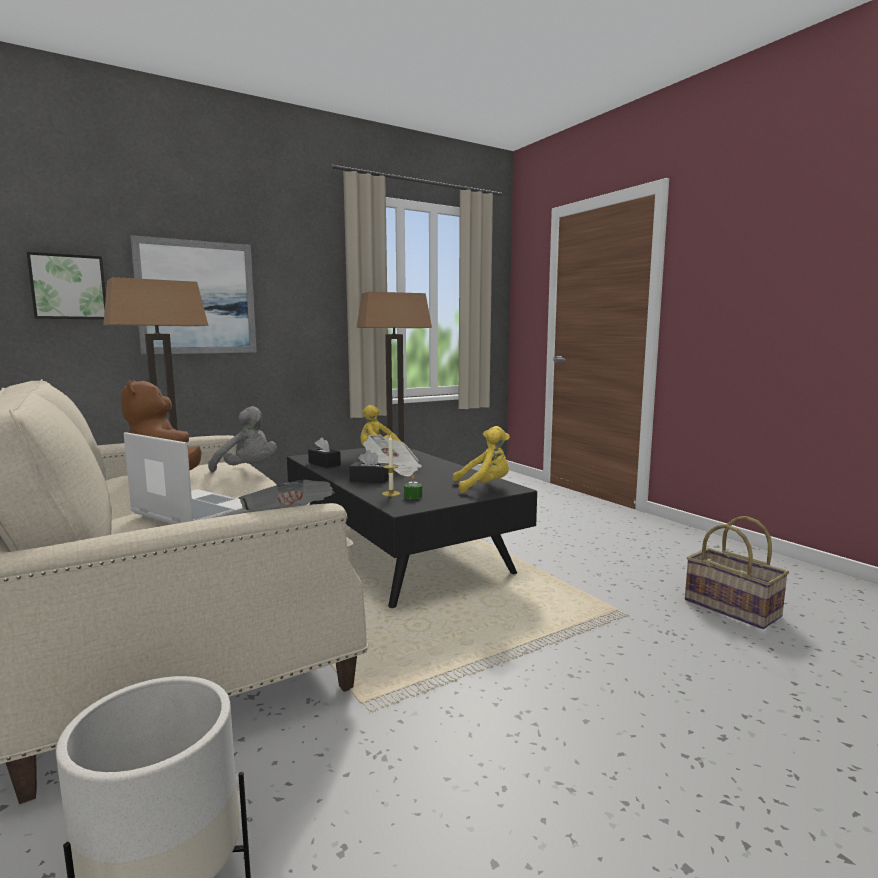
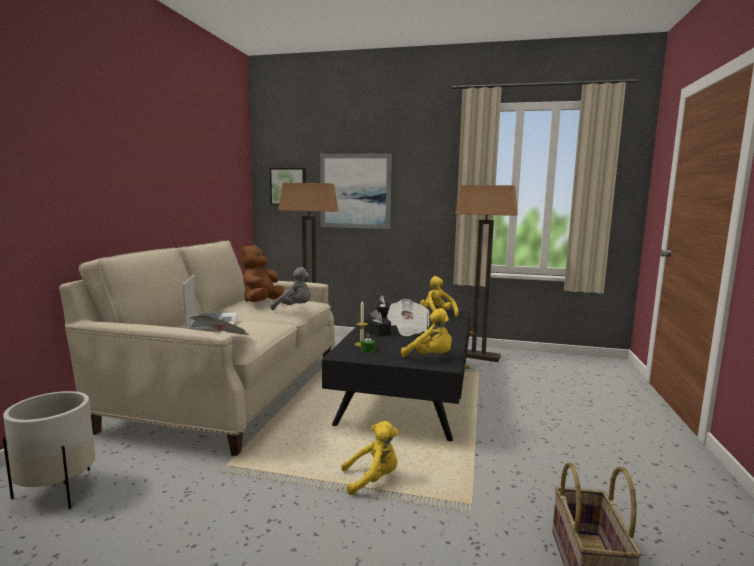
camera: 45 degrees right, 0 degrees up
(248, 471) = (295, 308): grey plush toy -> grey plush toy turned 60 degrees counterclockwise
(524, 632) = (373, 479): none -> yellow plush toy

